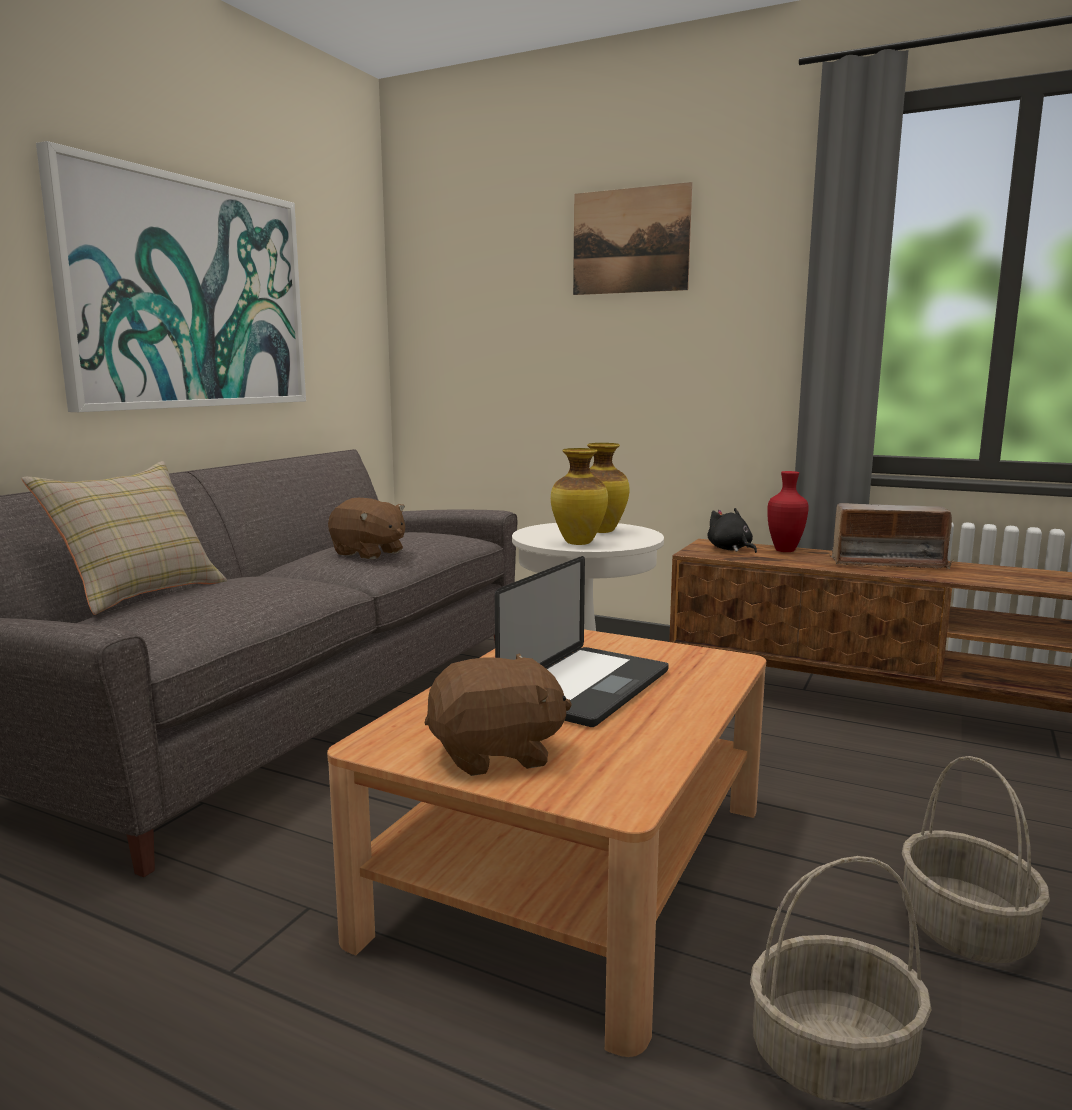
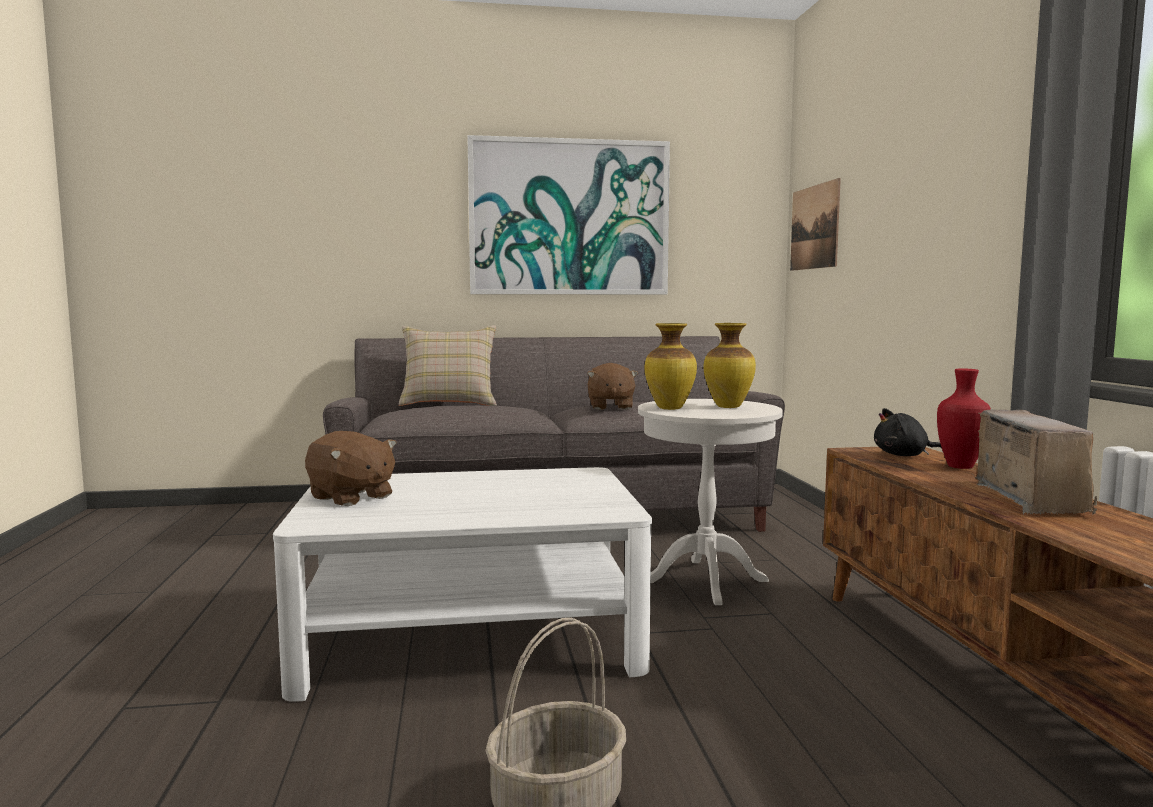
camera: 55 degrees right, 5 degrees down
(573, 866) = (470, 634): brown coffee table -> white coffee table
(586, 688) = (488, 494): laptop -> none
(630, 241) = (921, 121): picture -> picture (814, 227)
(730, 549) = (904, 455): black plush toy -> black plush toy turned 120 degrees counterclockwise
(831, 1059) = (323, 765): basket -> none
(887, 564) = (1026, 497): radio -> radio turned 150 degrees counterclockwise

